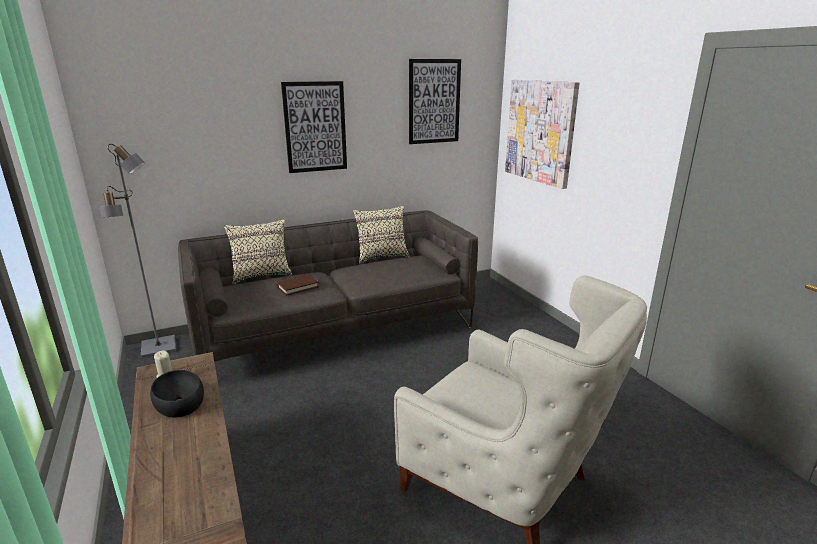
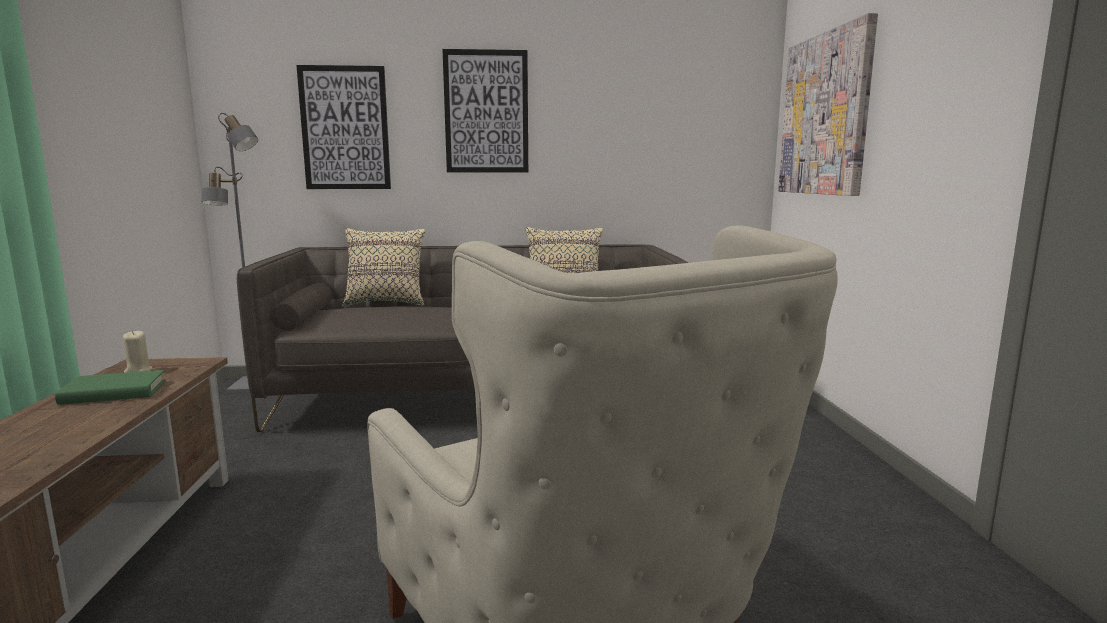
camera: 20 degrees right, 10 degrees down
(178, 401) = (114, 393): black bowl -> green book
(297, 287) = (413, 314): brown book -> none
(434, 101) = (665, 84): picture -> picture (345, 128)

